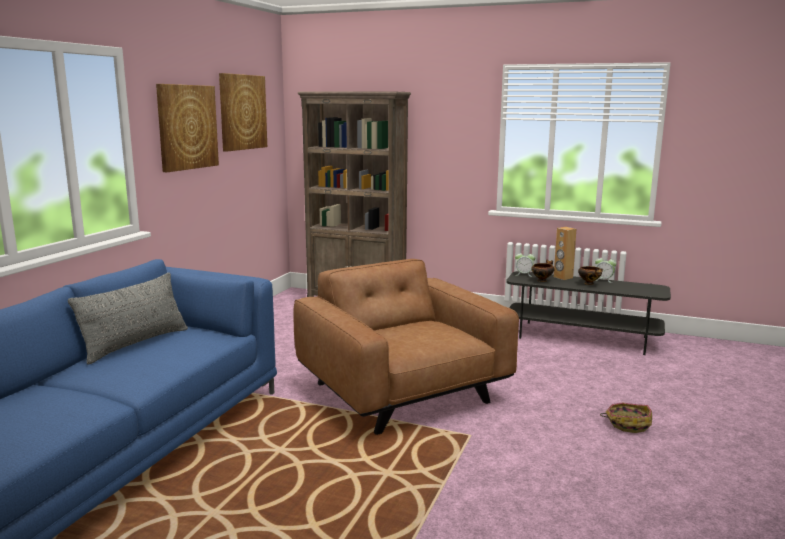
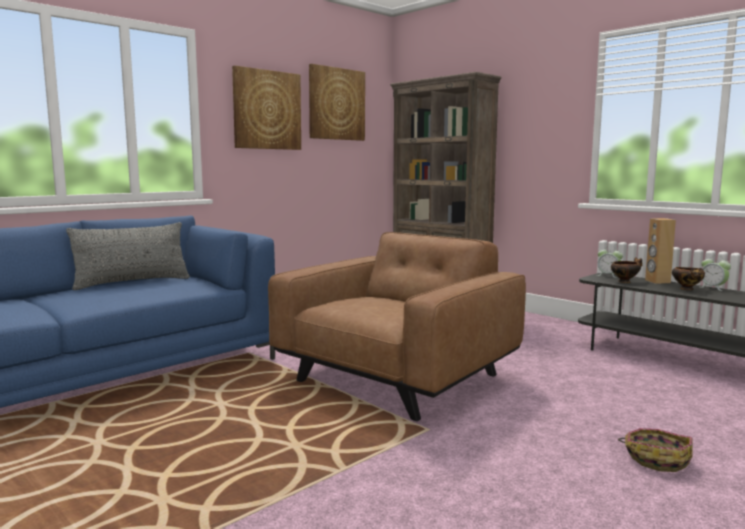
camera: 25 degrees right, 5 degrees down
(402, 393) = (397, 378): brown armchair -> brown armchair turned 45 degrees clockwise

